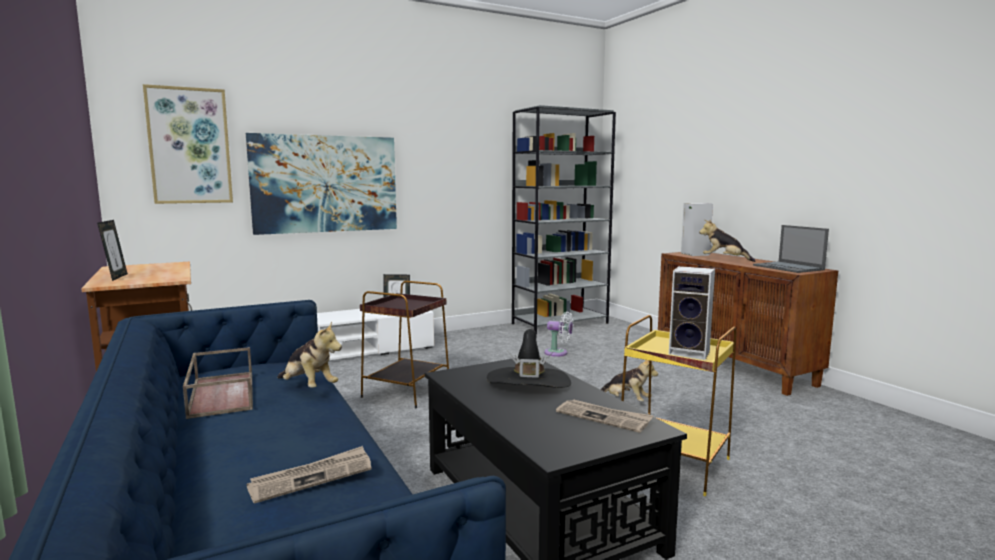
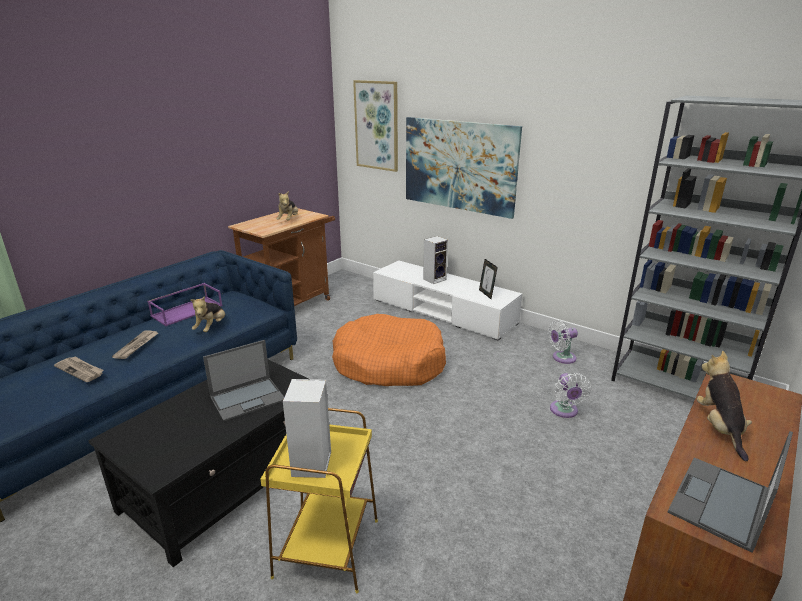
camera: 65 degrees right, 15 degrees up
(116, 277) = (261, 221): picture frame -> none
(220, 394) = (187, 310): brown tray -> purple tray
(407, 391) = (389, 363): brown side table -> orange dog bed
(488, 337) = (561, 358): none -> white fan
(528, 382) = (248, 398): black hat -> laptop
(604, 417) = (179, 447): newspaper -> newspaper (136, 346)
(626, 401) = (462, 489): plush toy -> plush toy (288, 220)
(693, 254) = (742, 395): speaker -> speaker (435, 279)

